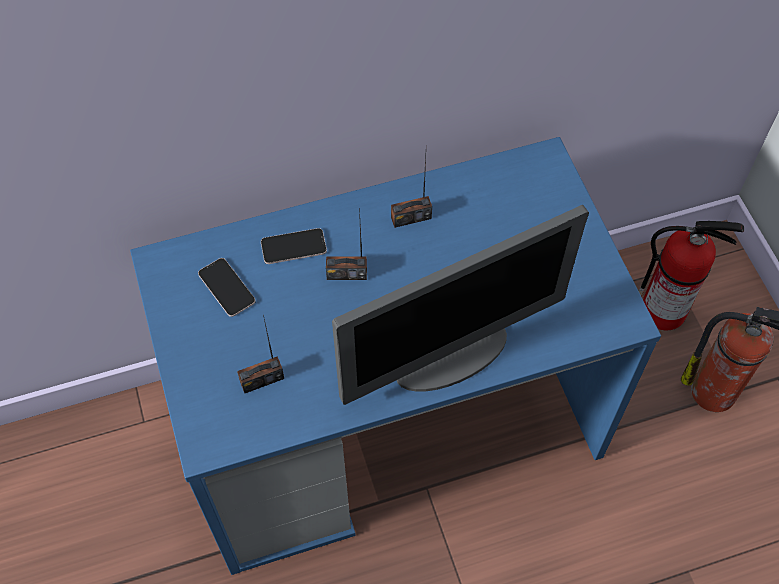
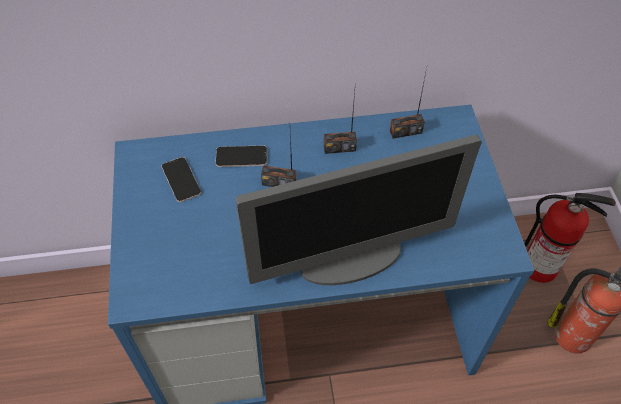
camera: 10 degrees right, 5 degrees down
(262, 379) = (191, 254): radio -> radio (405, 131)

